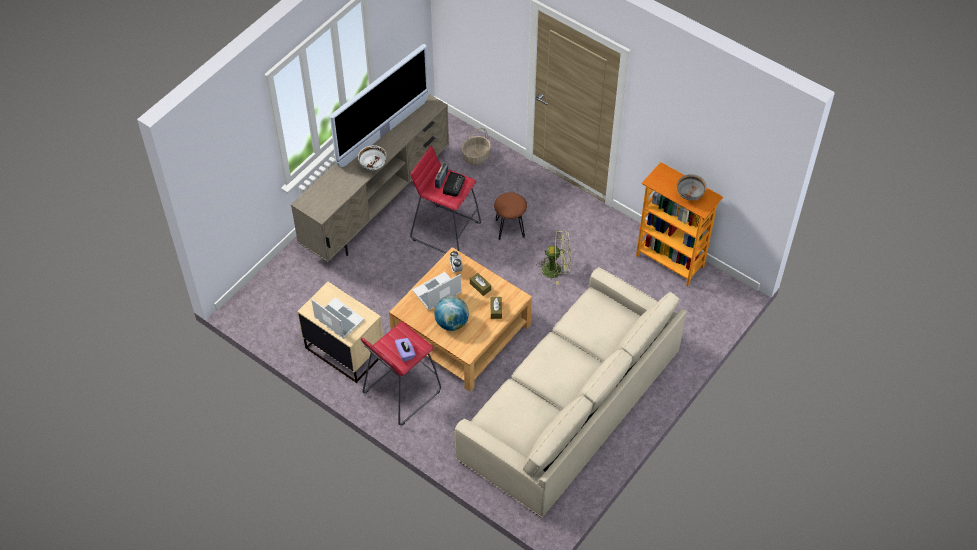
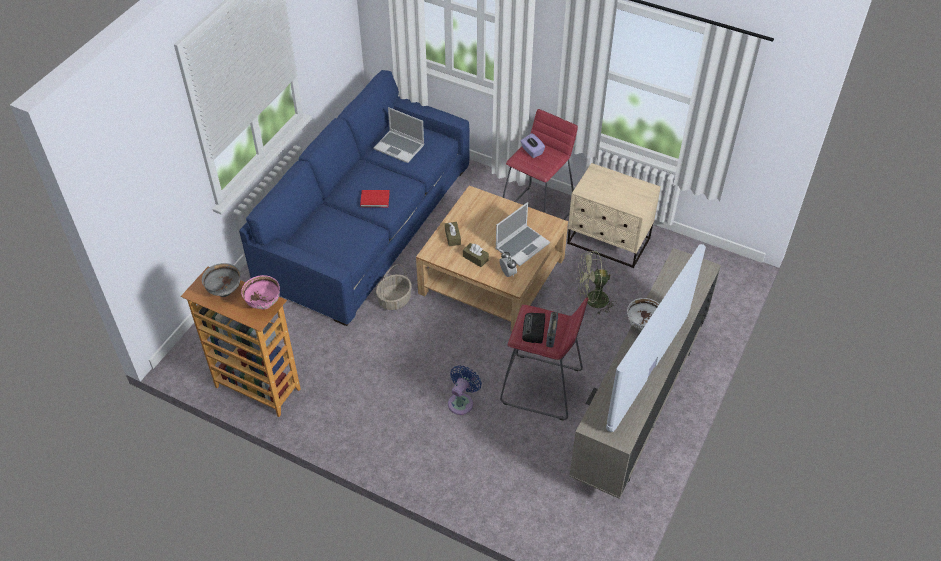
camera: 170 degrees right, 5 degrees down
(338, 319) = (614, 184): laptop -> laptop (400, 147)
(452, 323) = (497, 219): globe -> none
(476, 156) = (530, 501): basket -> basket (394, 300)
(510, 228) = (462, 402): brown stool -> blue fan
(556, 270) = (396, 357): green fan -> green fan (591, 301)
(561, 355) = (375, 200): none -> red book
(569, 405) = (367, 224): beige sofa -> blue sofa
(659, 182) = (263, 303): none -> pink bowl

